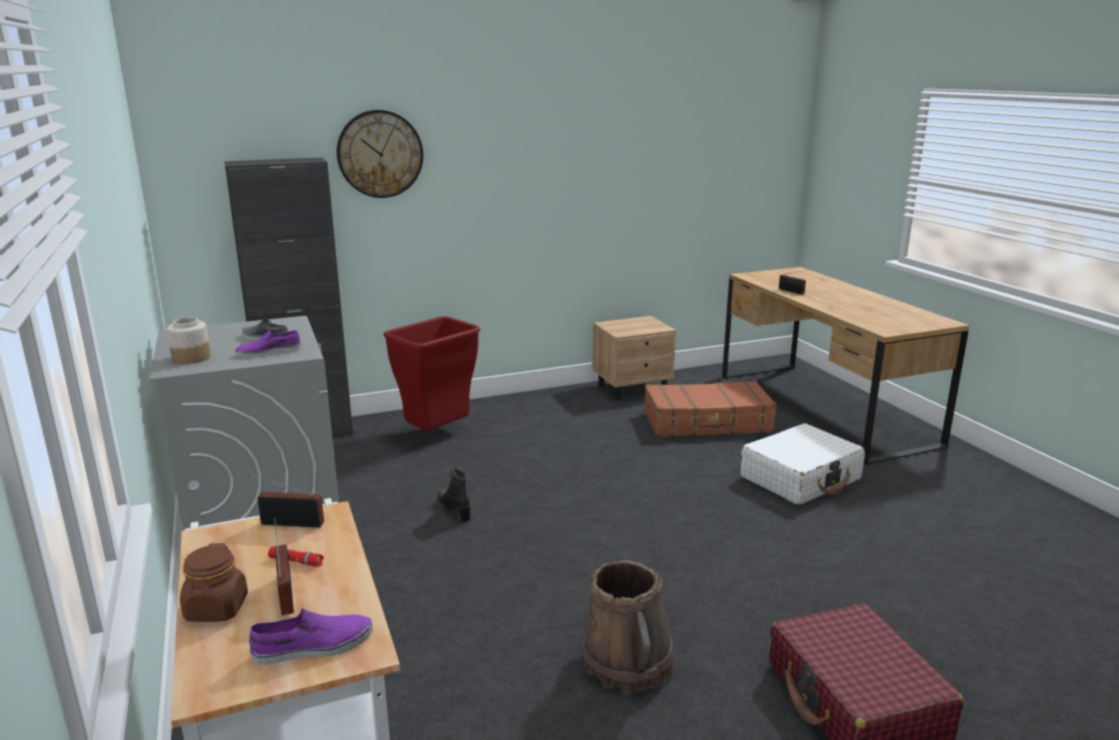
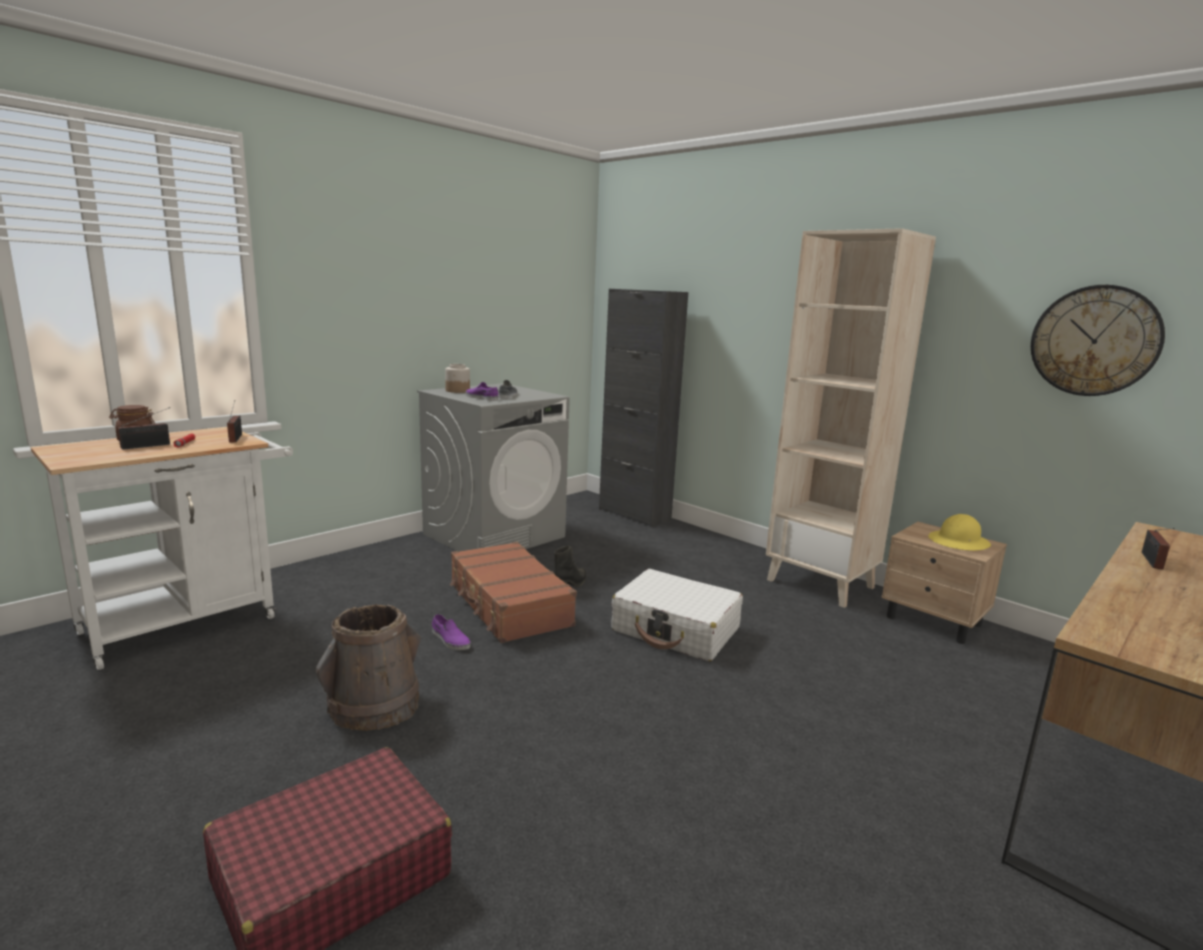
camera: 65 degrees right, 5 degrees down
(313, 647) = (81, 455): purple shoe -> purple shoe (450, 640)
(380, 154) = (734, 294): wall clock -> wall clock (1094, 341)
(438, 434) = (690, 553): red trash can -> none
(548, 402) = (821, 583): none -> beige bookcase
(641, 325) = (959, 542): none -> yellow hard hat
(707, 423) = (921, 685): brown suitcase -> brown suitcase (508, 605)
(801, 478) = (859, 786): white suitcase -> white suitcase (676, 630)

